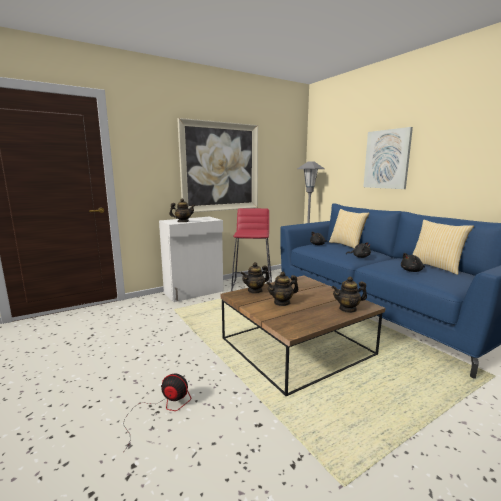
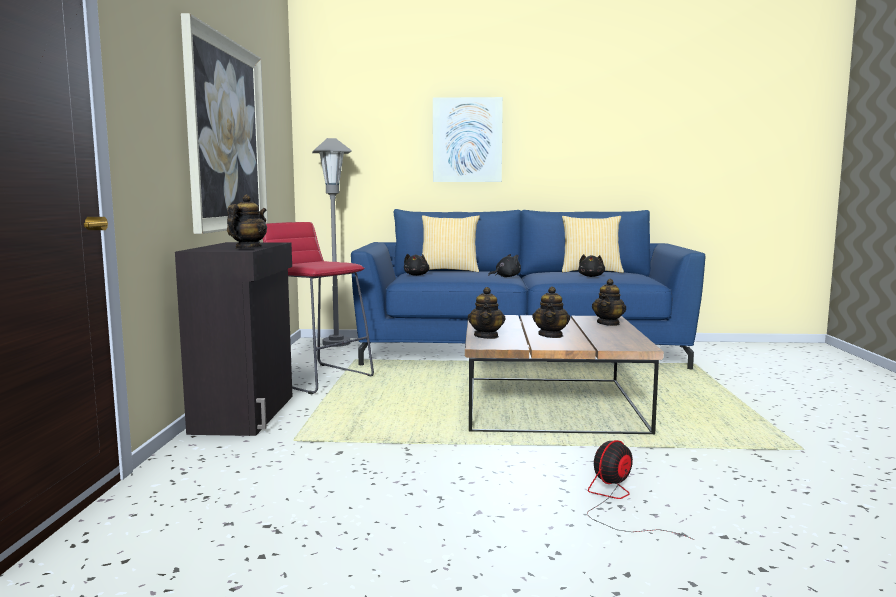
camera: 55 degrees left, 5 degrees down
(194, 292) = (246, 413): white cabinet -> black cabinet

